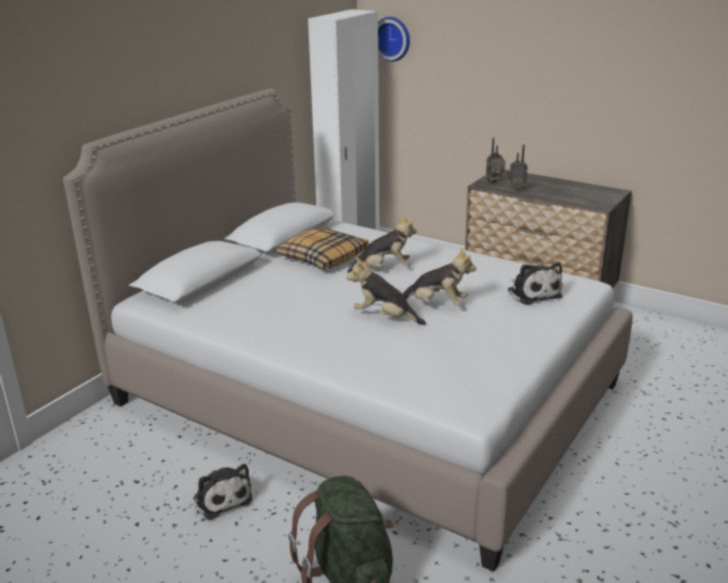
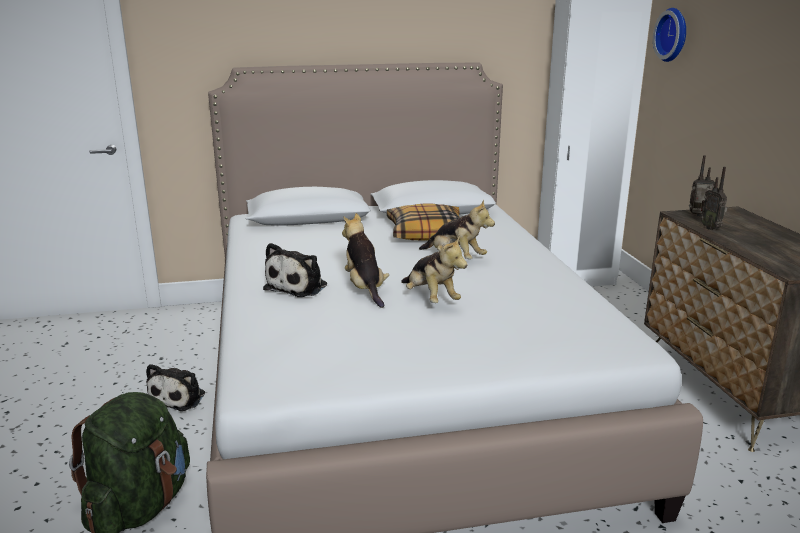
camera: 45 degrees right, 5 degrees down
(533, 293) = (550, 329): plush toy -> plush toy (298, 286)

